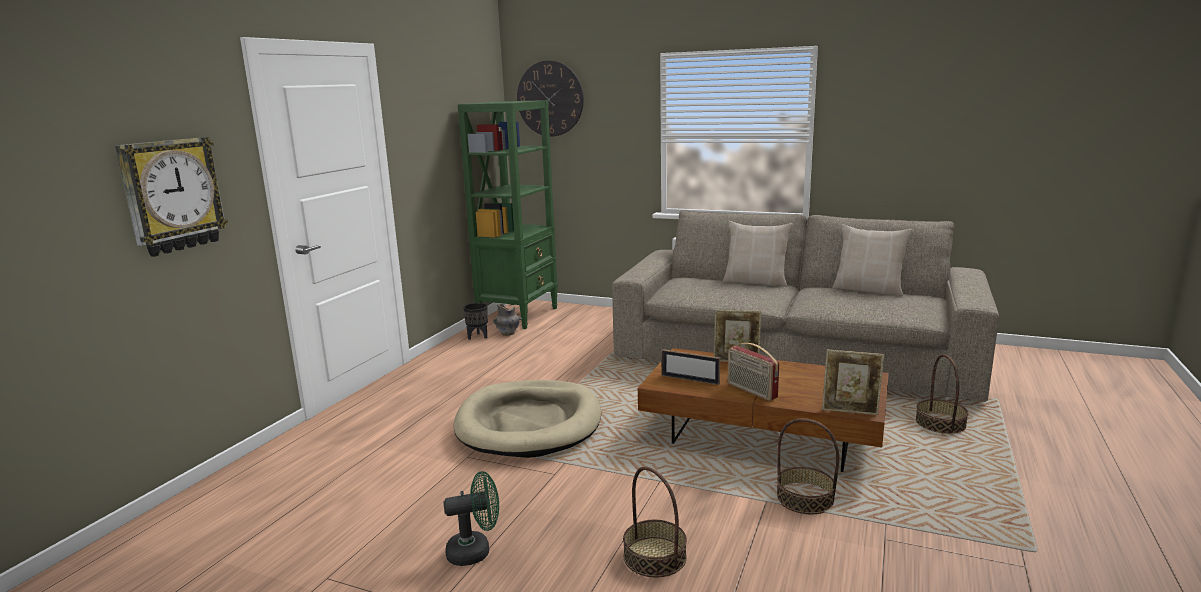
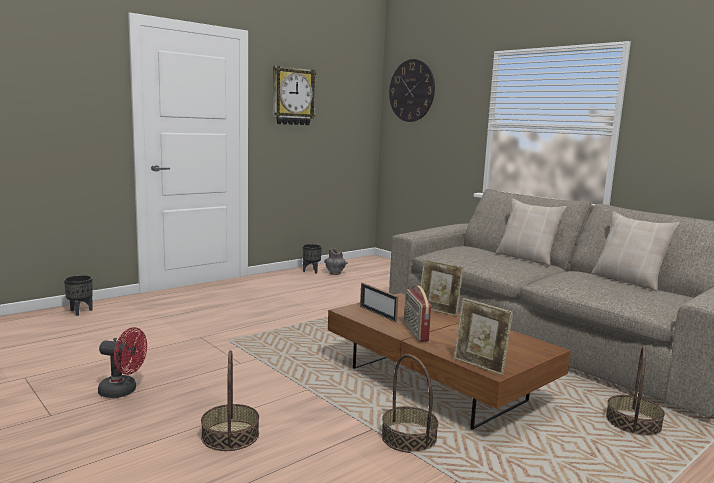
camera: 25 degrees right, 5 degrees down
(172, 195) = (53, 110): wall clock -> wall clock (292, 96)
(262, 469) = (80, 312): none -> black planter
(476, 551) = (123, 391): green fan -> red fan
(519, 315) = (359, 264): green bookcase -> none
(529, 423) = (269, 329): beige dog bed -> none

